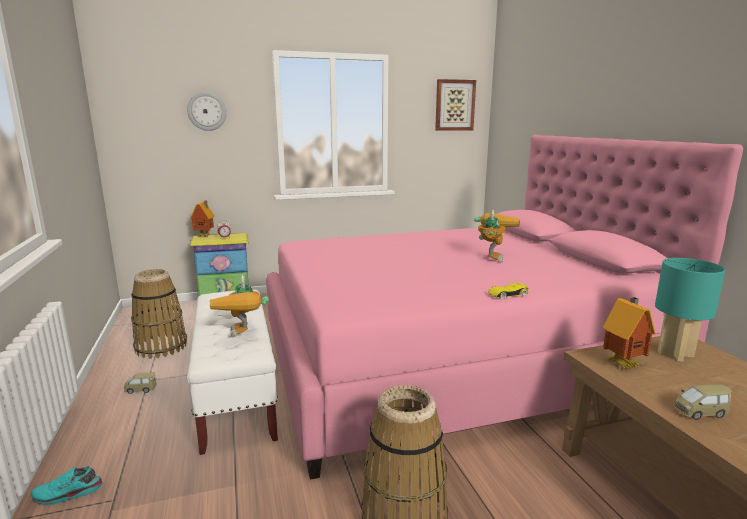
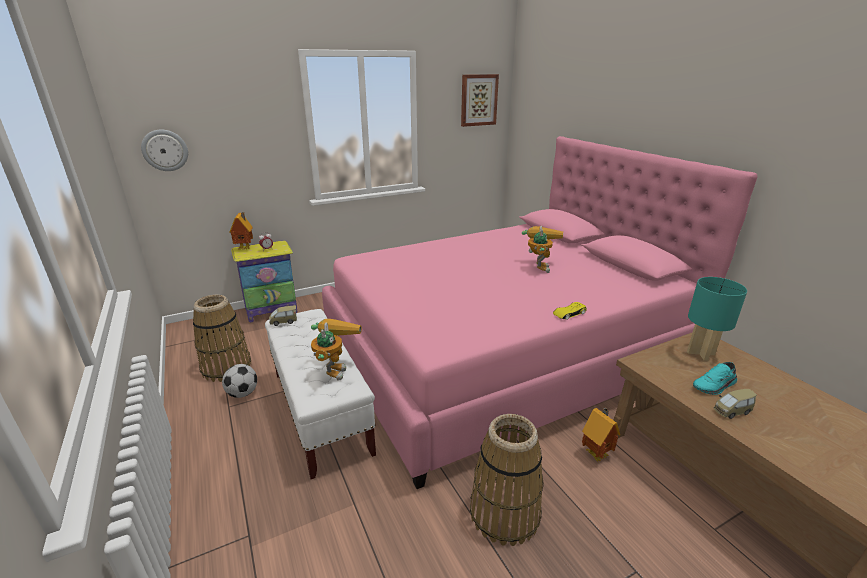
camera: 10 degrees left, 10 degrees up
(67, 495) = (202, 537): turquoise shoe -> turquoise shoe (714, 386)
(141, 389) = (226, 417): toy car -> toy car (283, 321)
(166, 370) = (243, 393): none -> football
(207, 111) = (234, 118): wall clock -> wall clock (165, 150)
(244, 335) = (334, 368): toy robot -> toy robot turned 150 degrees counterclockwise
(624, 364) = (665, 368): toy house -> toy house (597, 454)

